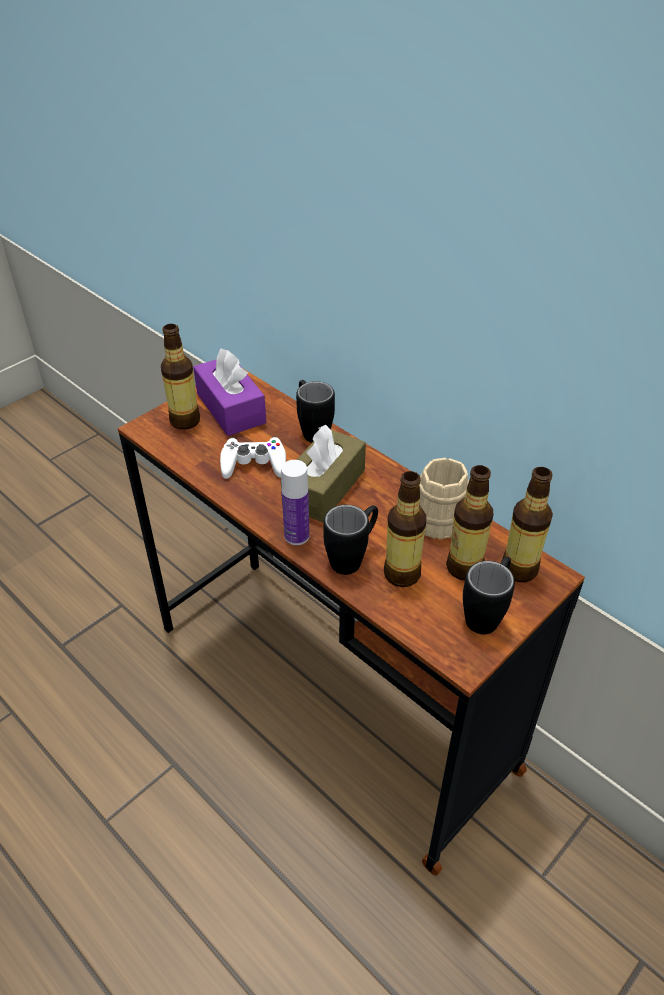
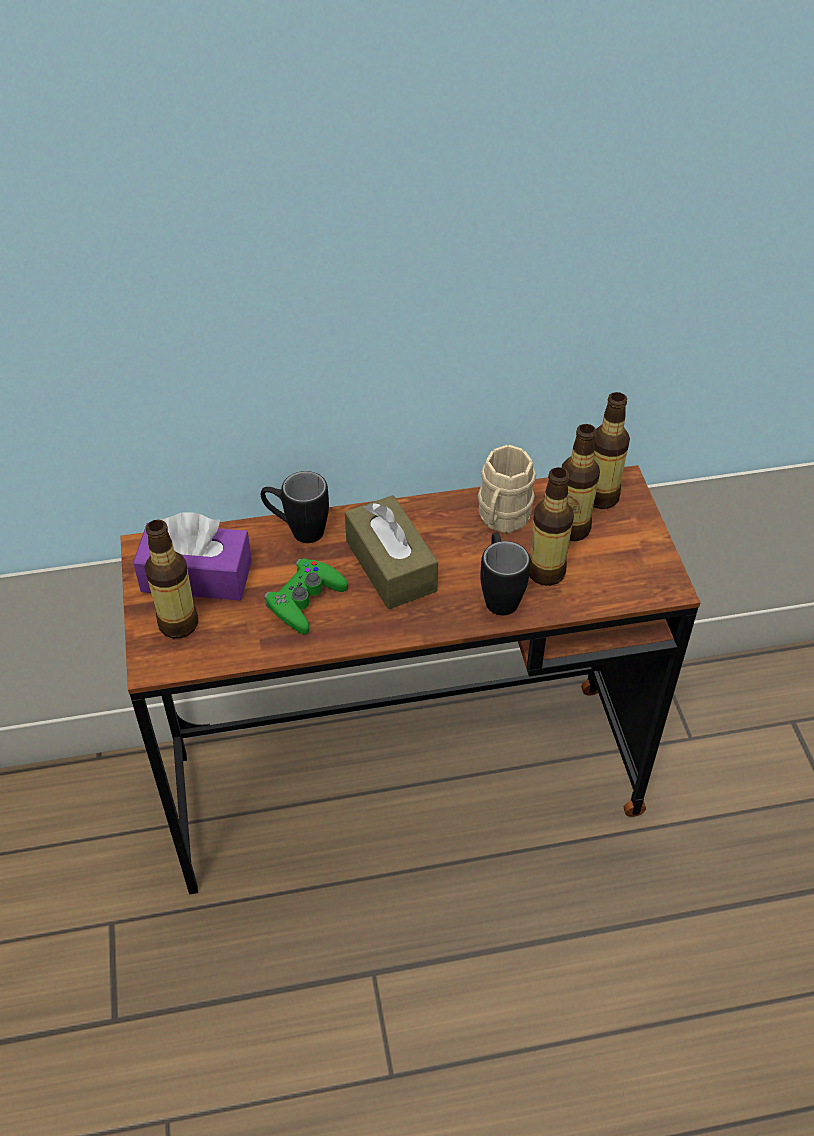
camera: 55 degrees left, 5 degrees up
(254, 464) = (305, 600): white game controller -> green game controller
(296, 536) = (438, 619): bottle -> none
(486, 613) = (631, 545): black mug -> none

